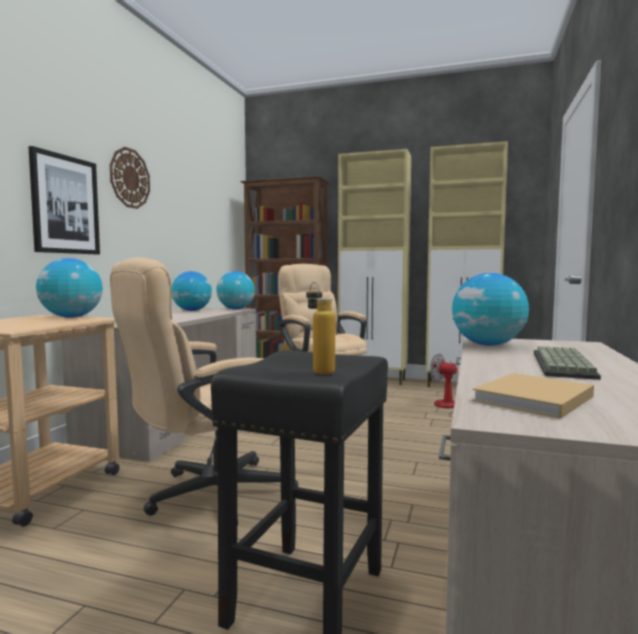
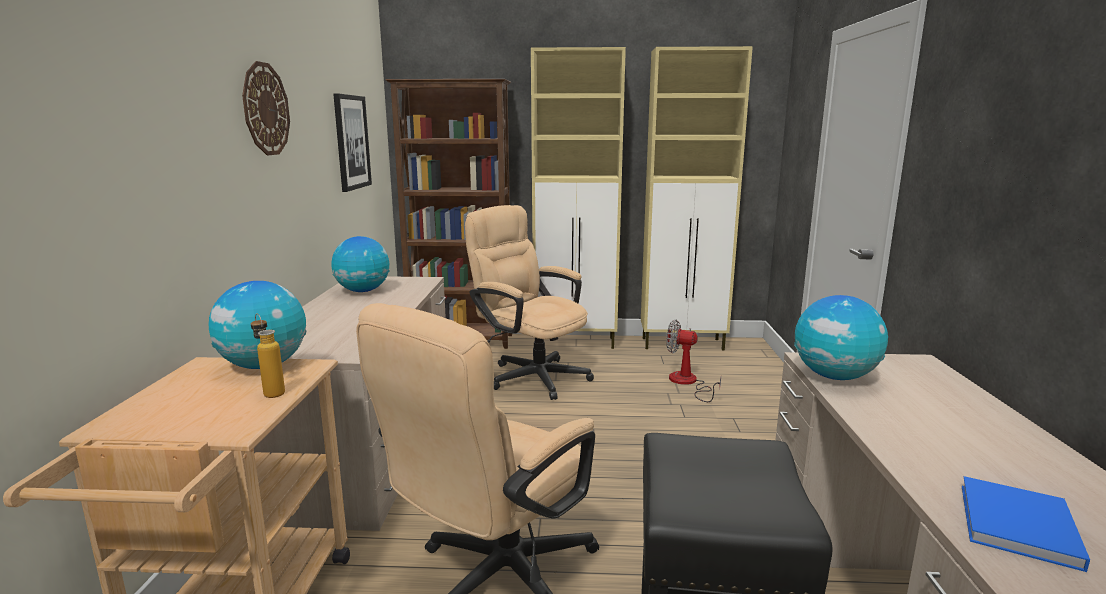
camera: 15 degrees left, 10 degrees up
(65, 205) = (199, 176): picture -> picture (351, 142)
(236, 309) = (419, 281): globe -> none
(319, 370) = (767, 501): bottle -> bottle (271, 392)
(532, 399) = (1018, 527): beige book -> blue book
(565, 365) = (960, 426): keyboard -> none

